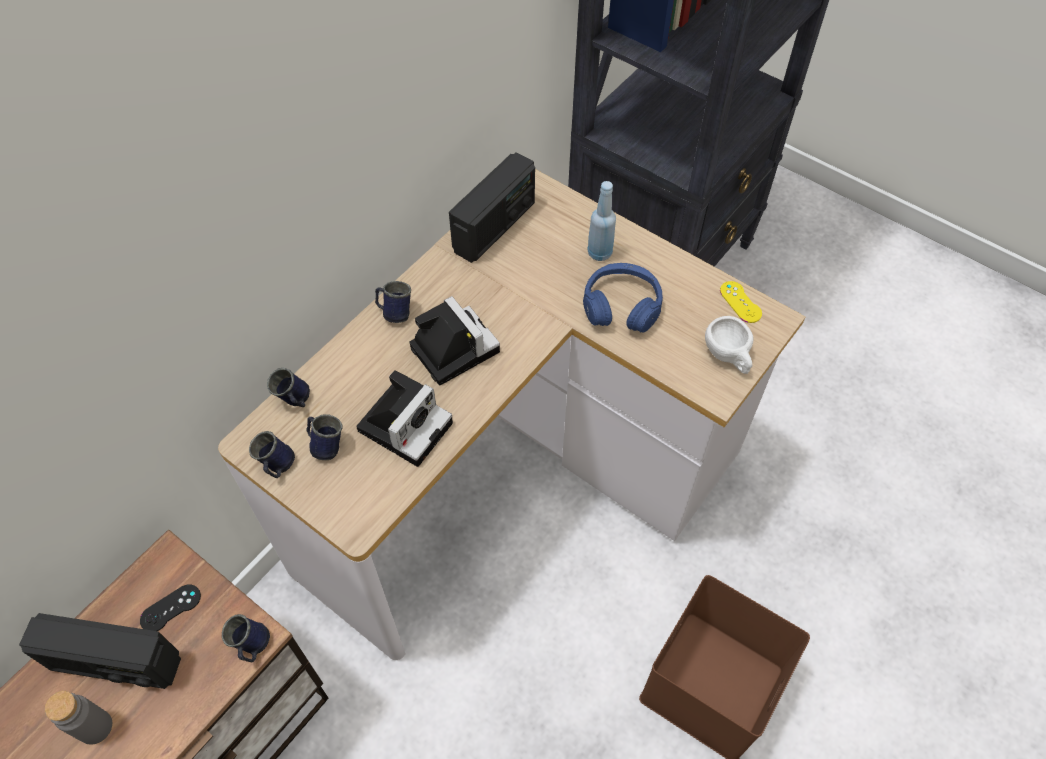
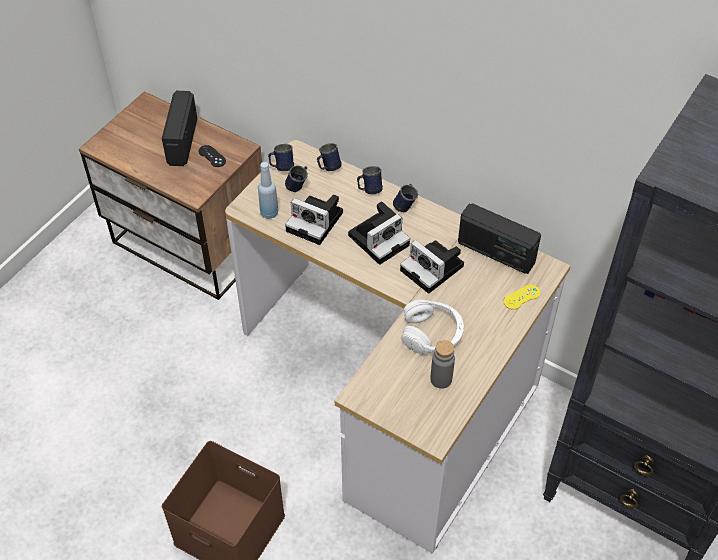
camera: 85 degrees right, 5 degrees down
(95, 727) = (148, 142): grey bottle -> grey bottle (441, 379)
(251, 647) = (189, 193): blue mug -> blue mug (369, 190)
(515, 292) = (434, 269): none -> camera
(600, 253) = (482, 318): blue bottle -> blue bottle (269, 213)
(621, 306) = (432, 334): blue headphones -> white headphones
(728, 356) = (393, 403): white cup -> none
(740, 302) = (448, 413): yellow game controller -> yellow game controller (521, 297)

